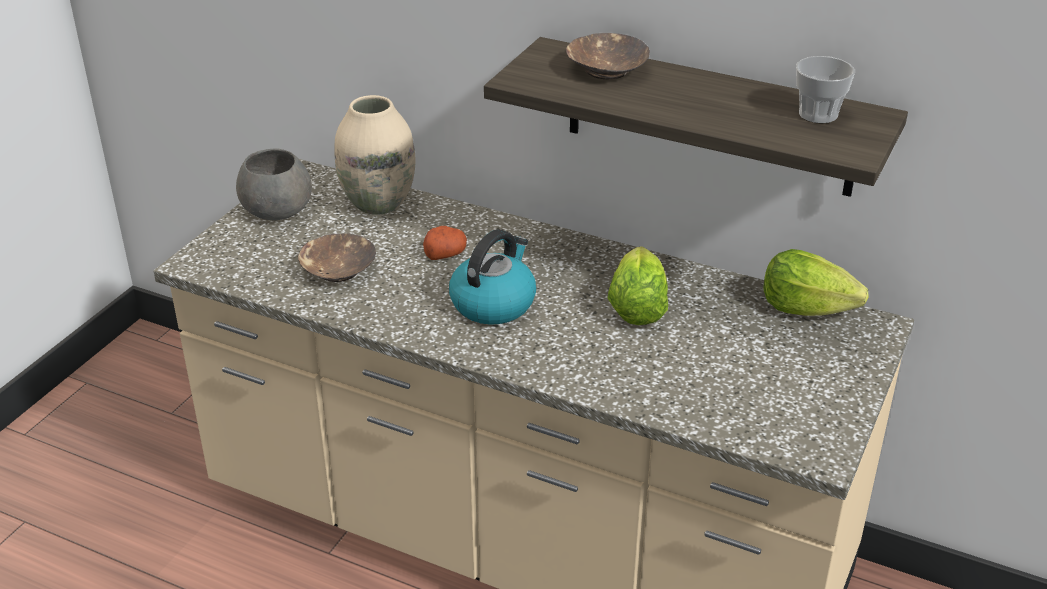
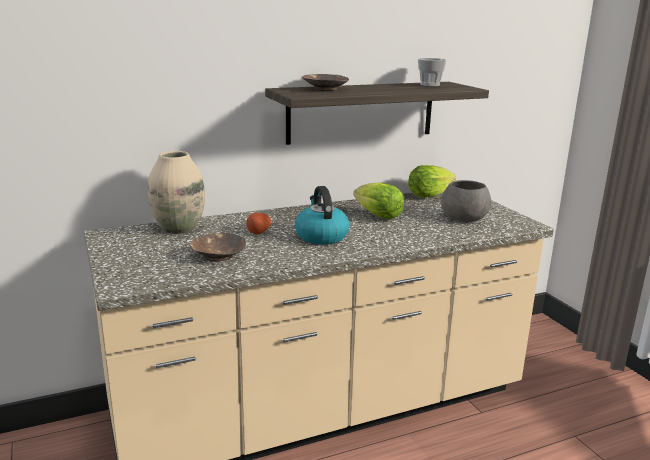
camera: 50 degrees left, 15 degrees down
(277, 210) = (123, 250): grey bowl -> grey bowl (465, 218)

